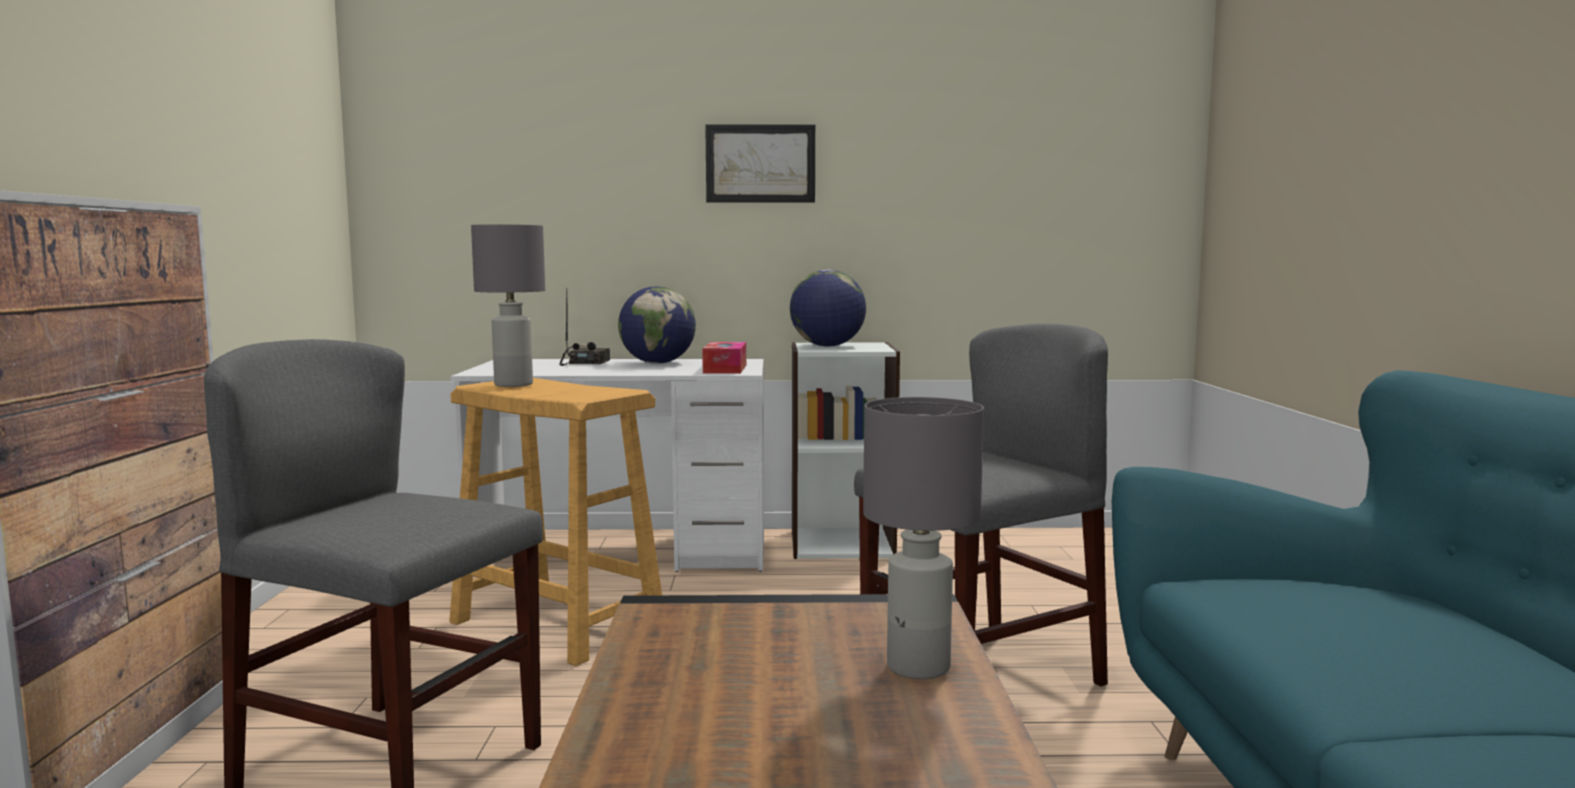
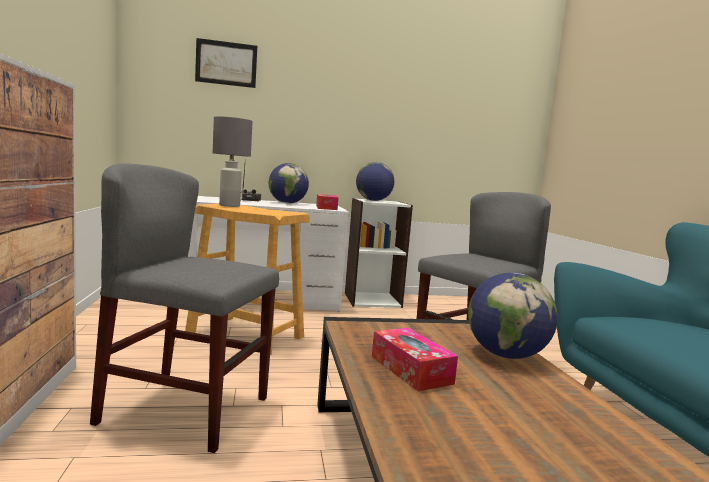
camera: 10 degrees left, 0 degrees up
(701, 699) = (410, 369): none -> tissue box
(760, 163) = (343, 106): picture -> picture (226, 63)
(918, 668) = (506, 355): grey table lamp -> globe

